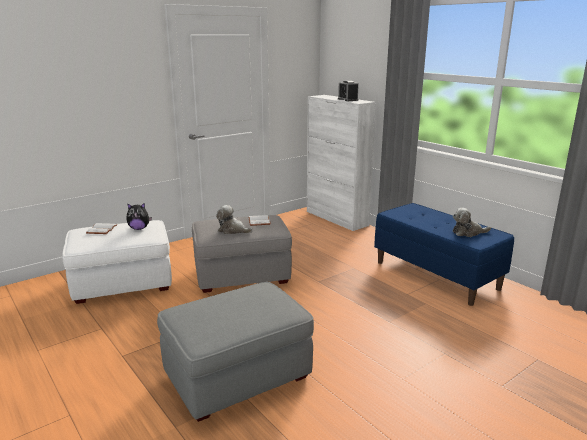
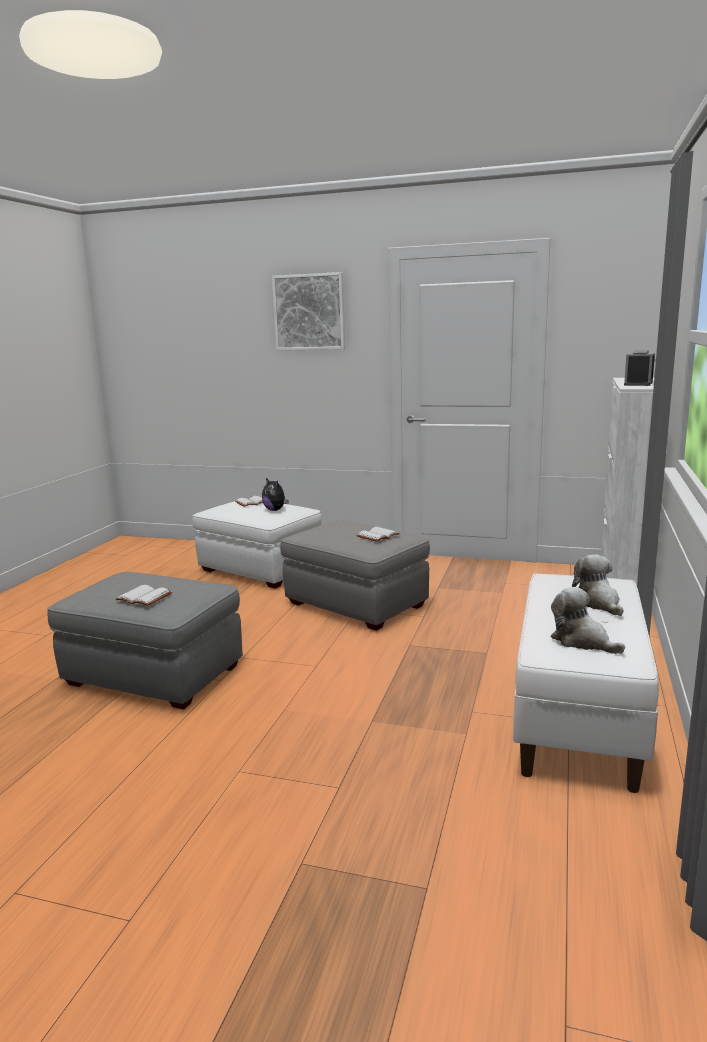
camera: 55 degrees right, 5 degrees down
(102, 55) = (309, 312): none -> picture
(232, 230) = (332, 535): plush toy -> plush toy (598, 603)
(254, 312) = (145, 597): none -> white book
(436, 275) = (579, 717): blue bench -> white bench

